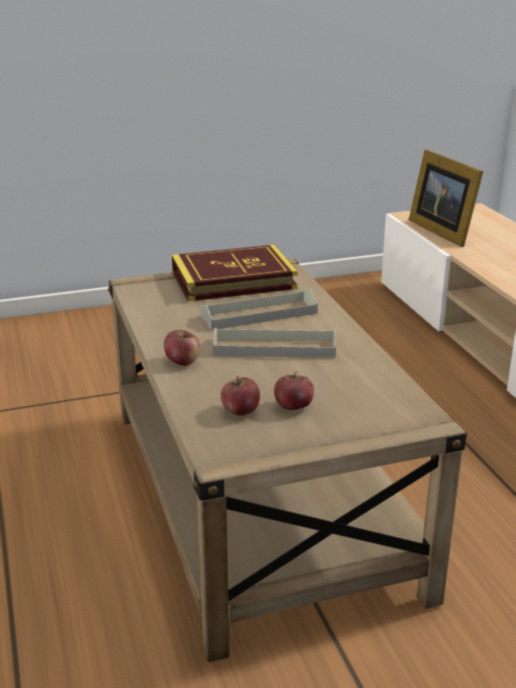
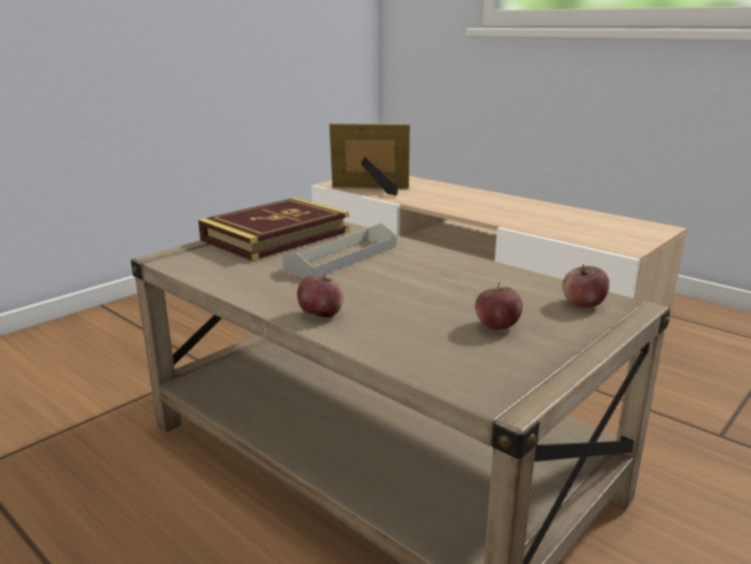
camera: 30 degrees left, 5 degrees down
(240, 411) = (452, 345): apple -> apple (582, 304)
(274, 348) = (399, 281): grey tray -> none
(442, 230) = (372, 189): picture frame -> picture frame turned 150 degrees clockwise

